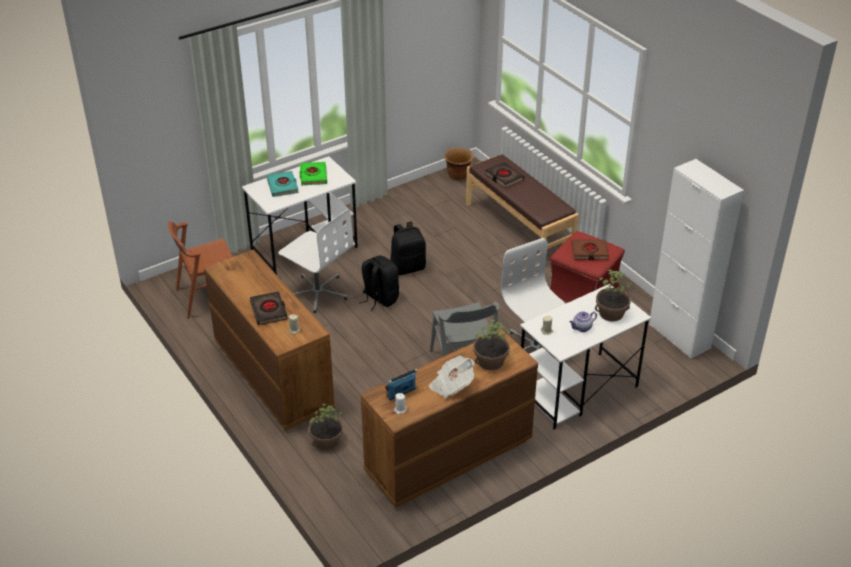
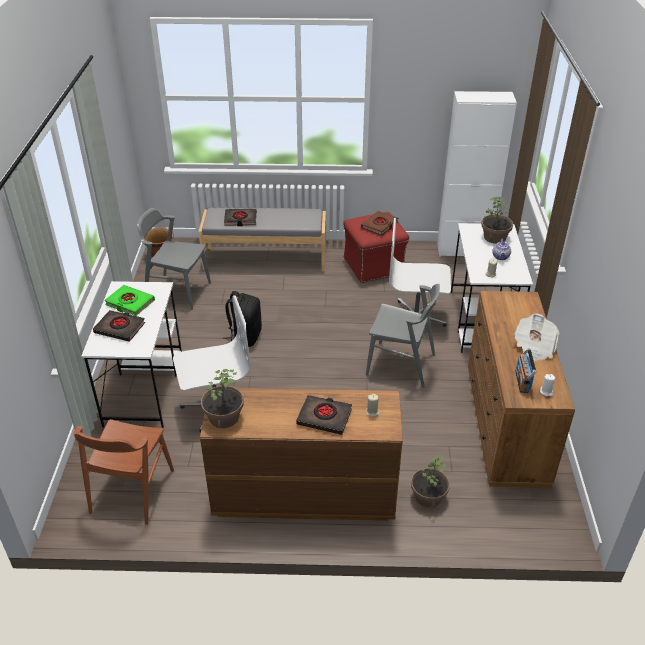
camera: 55 degrees left, 0 degrees up
(283, 186) = (120, 328): turquoise book -> black book
(379, 299) = (268, 373): black backpack -> none
(424, 207) = (177, 291): none -> grey chair
(490, 361) = (517, 314): potted plant -> potted plant (223, 417)
(519, 227) = (265, 258): brown bench -> grey bench

